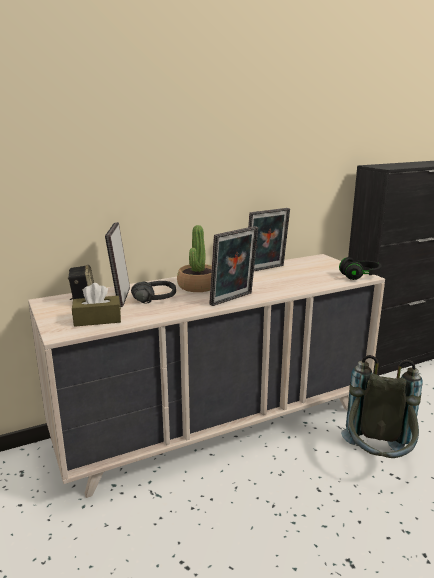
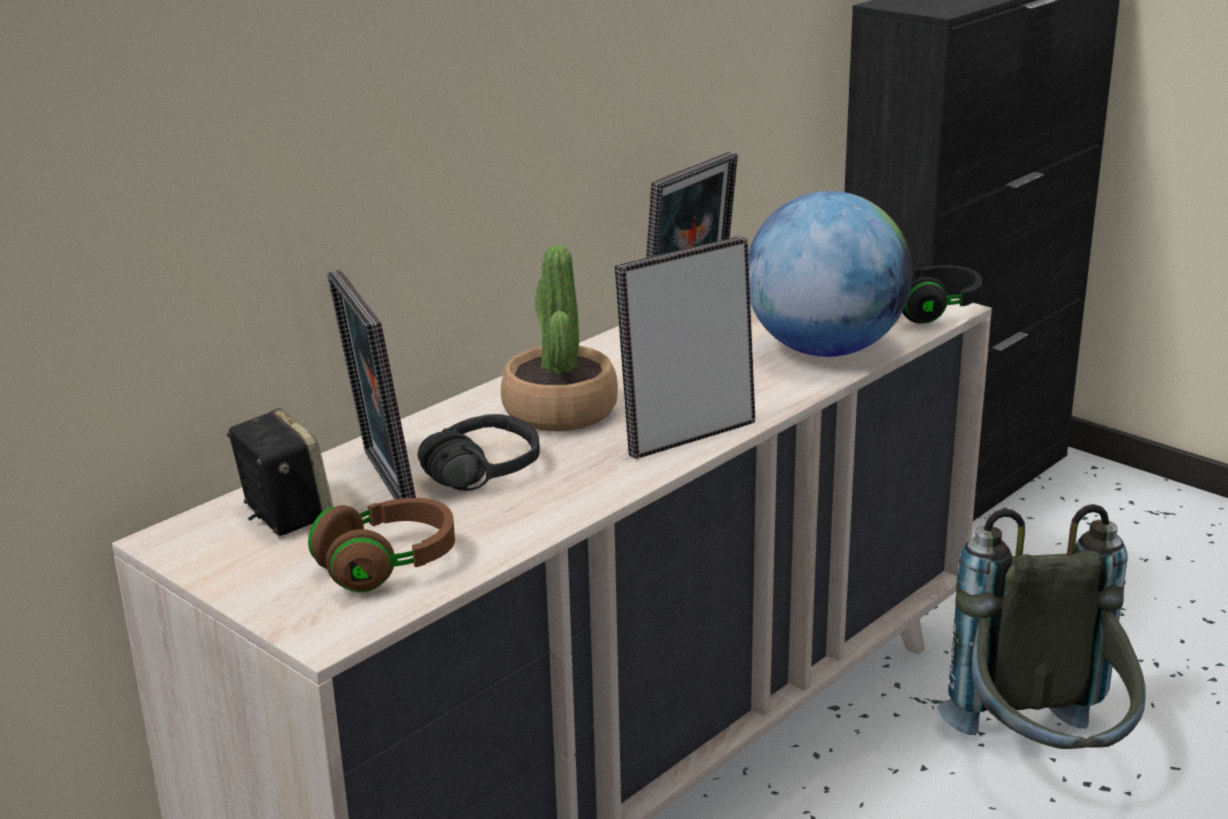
camera: 20 degrees left, 5 degrees up
(97, 319) = (388, 566): brown tissue box -> brown headphones
(233, 299) = (687, 435): picture frame -> picture frame turned 150 degrees counterclockwise
(308, 282) = (825, 350): none -> globe

